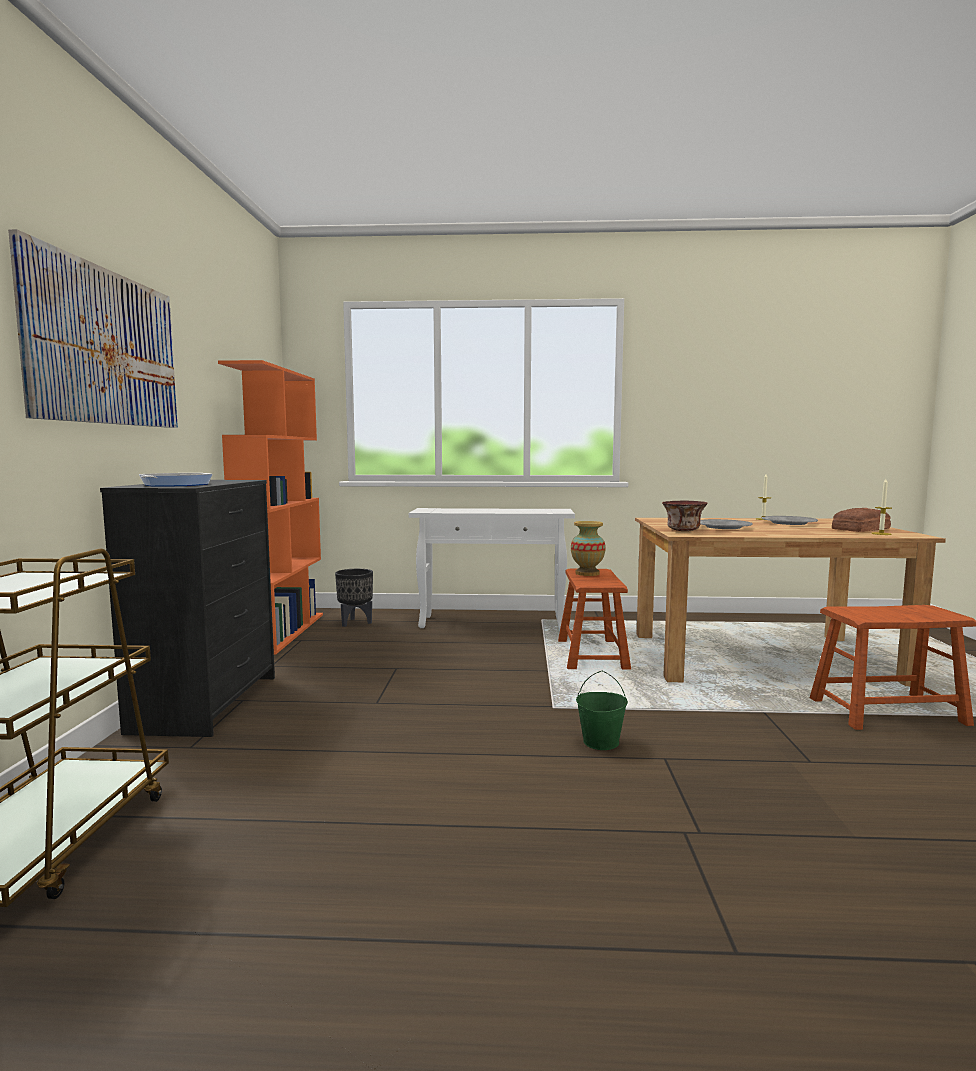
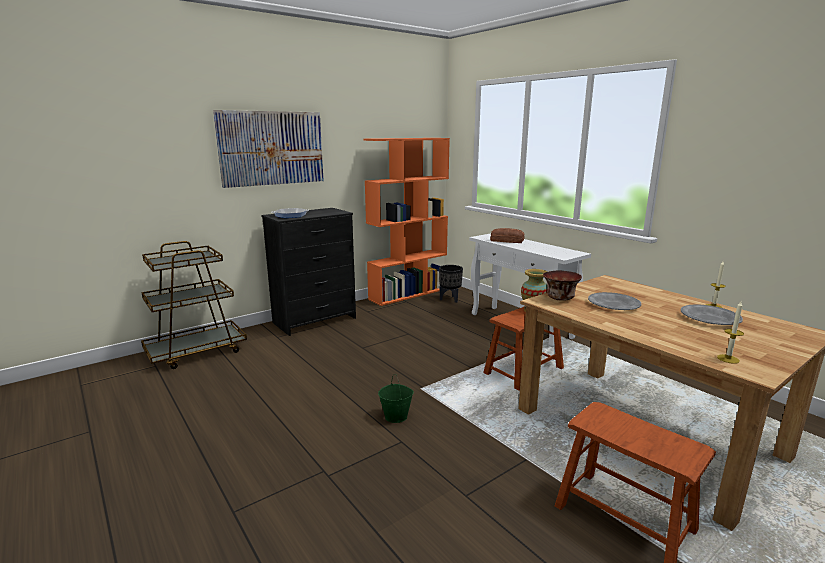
camera: 50 degrees right, 10 degrees up
(859, 529) = (743, 347): bread -> bread (506, 240)

